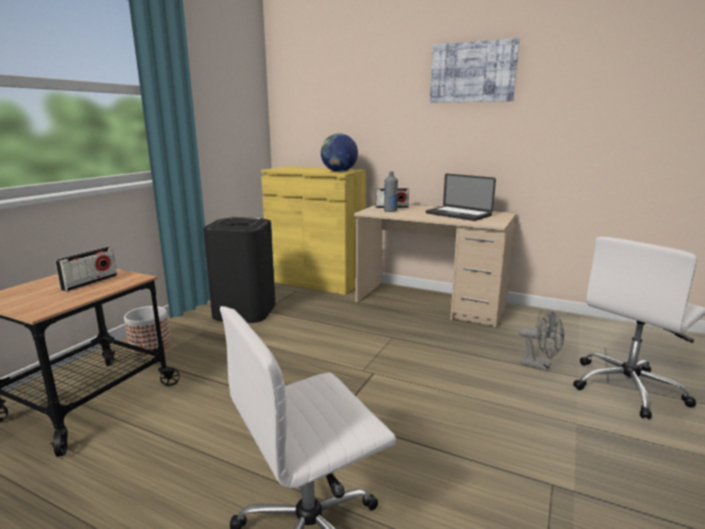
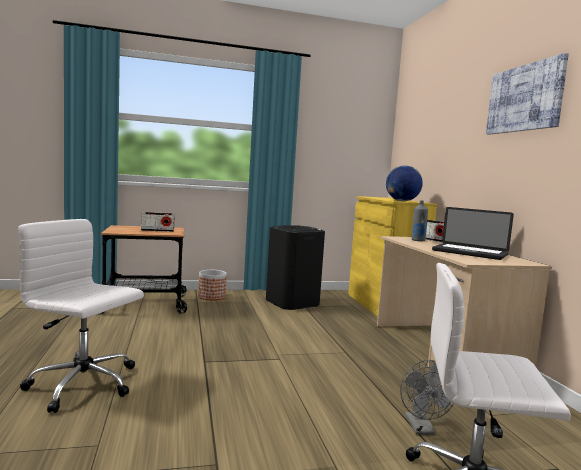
camera: 50 degrees right, 10 degrees down
(458, 214) = (469, 253): laptop -> laptop turned 60 degrees counterclockwise

